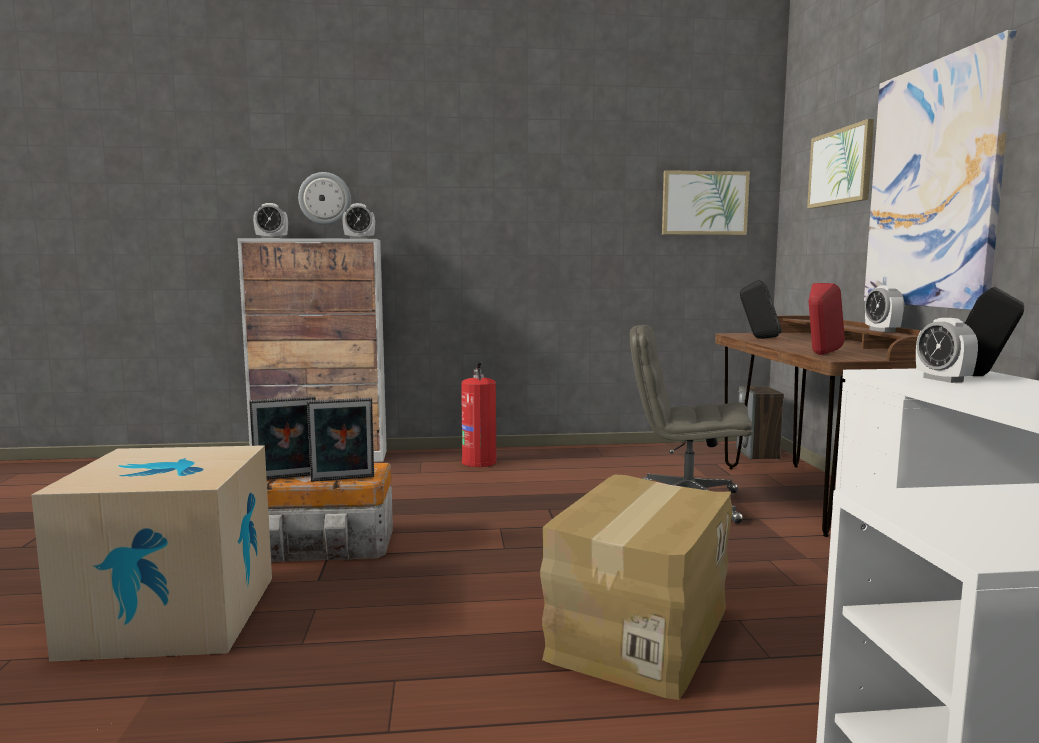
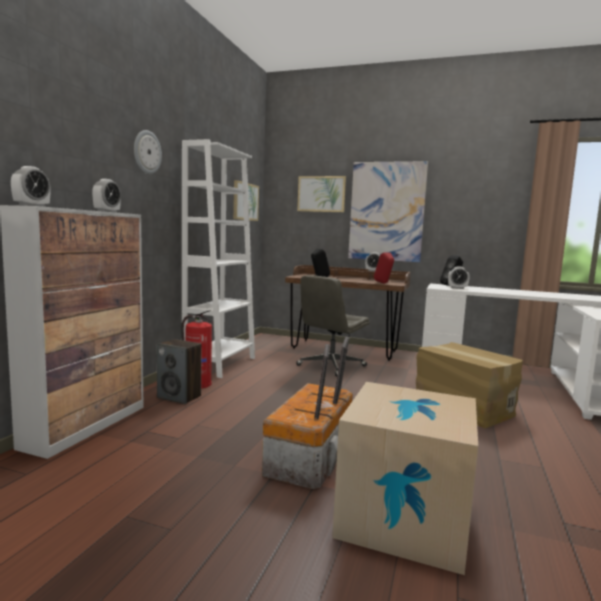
camera: 65 degrees left, 0 degrees up
(325, 198) = (67, 168): wall clock -> wall clock (146, 152)
(567, 454) = (220, 364): none -> white bookcase
(758, 454) = (279, 339): speaker -> speaker (179, 397)

